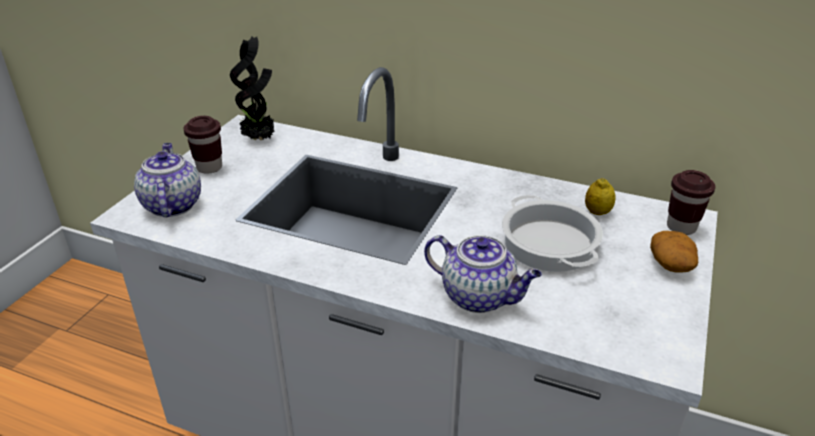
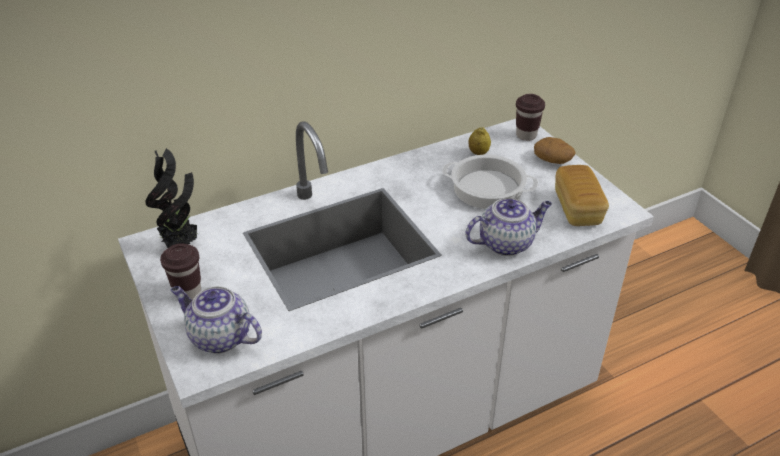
camera: 50 degrees left, 5 degrees up
(614, 322) = (577, 208): none -> bread

